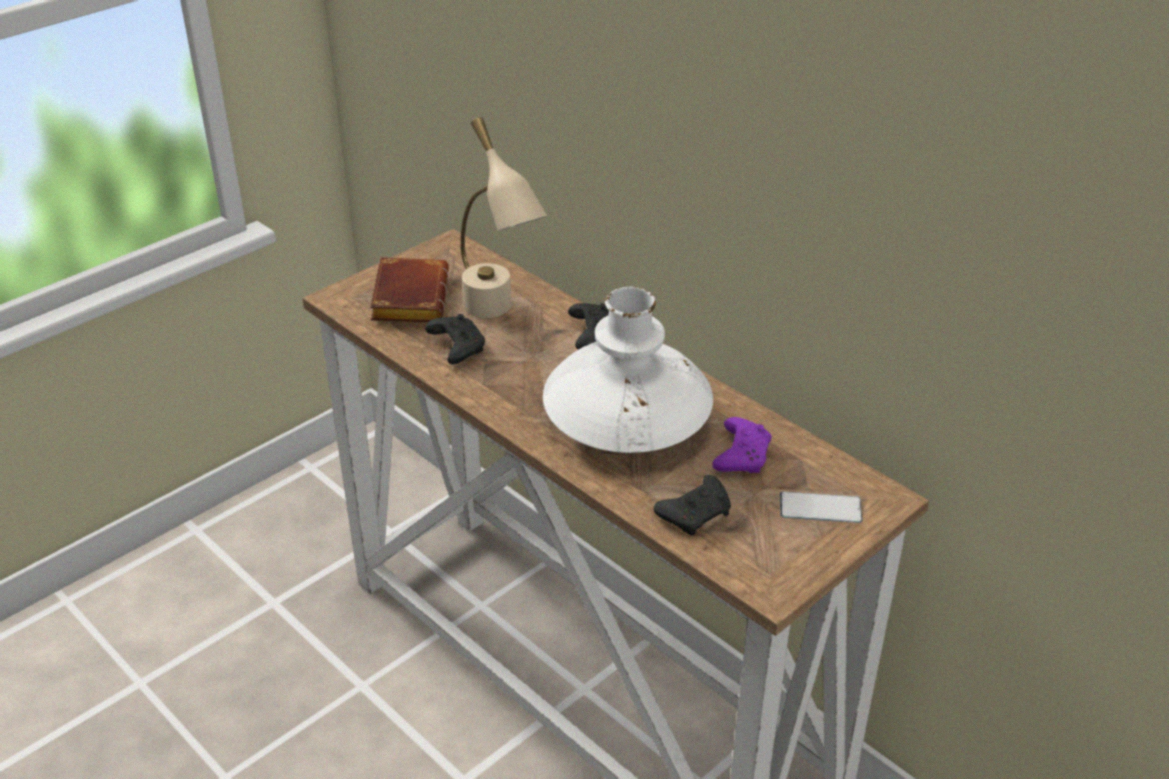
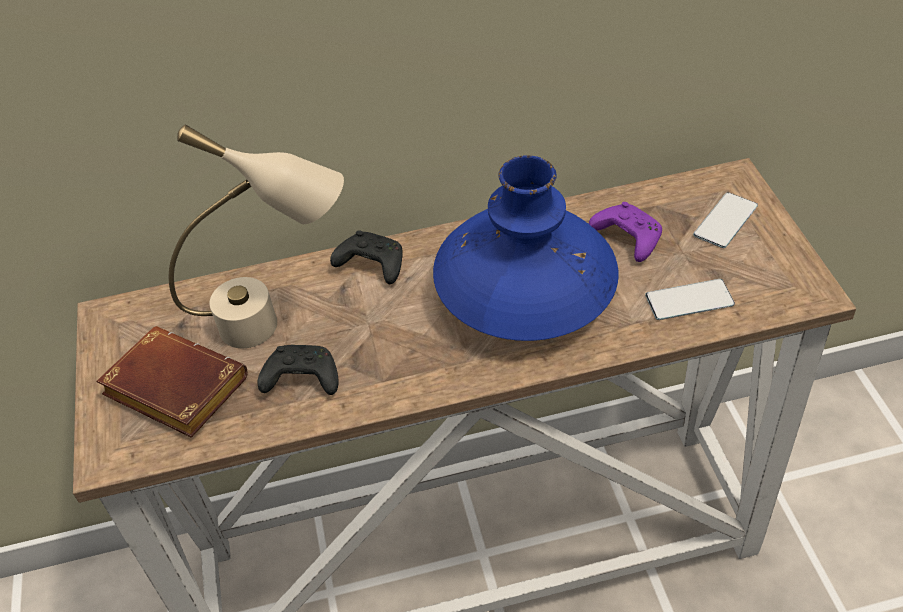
camera: 55 degrees left, 10 degrees up
(627, 421) = (525, 294): white vase -> blue vase
(696, 514) = (689, 300): black game controller -> phone

